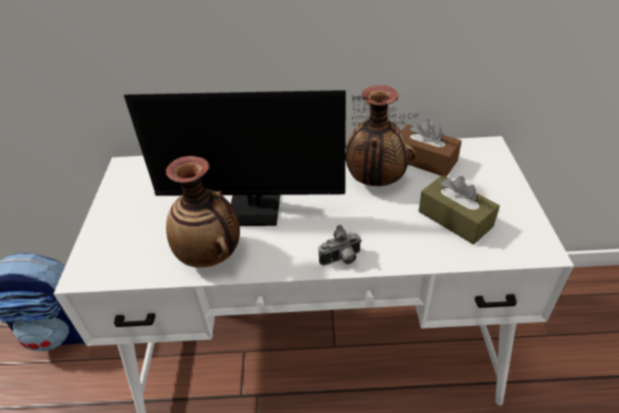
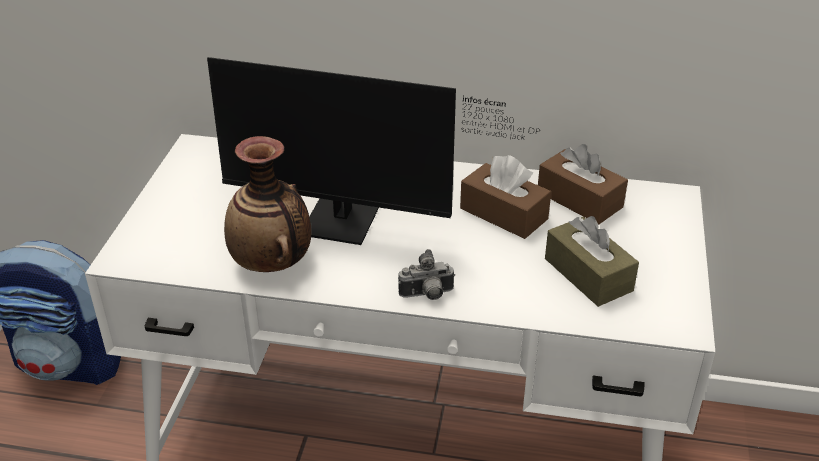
camera: 10 degrees right, 5 degrees down
(375, 180) = (503, 214): vase -> brown tissue box

